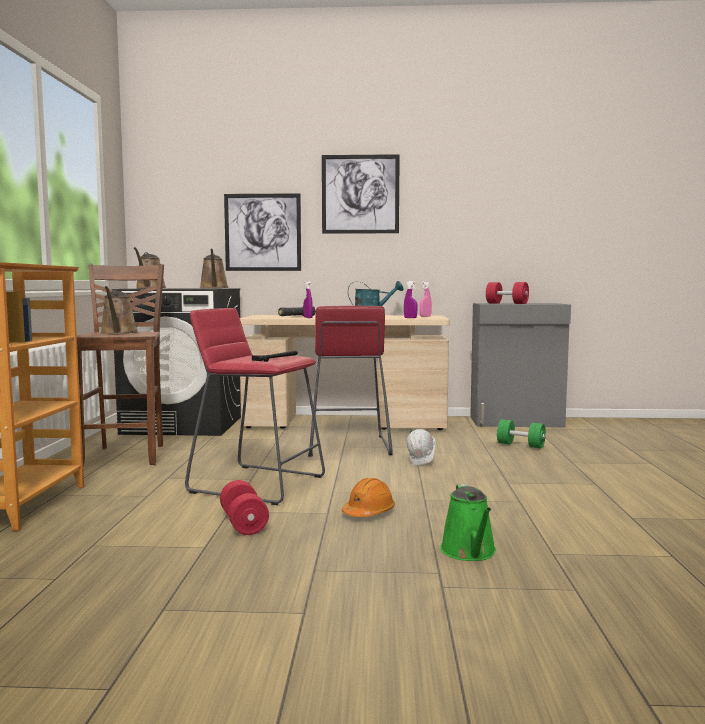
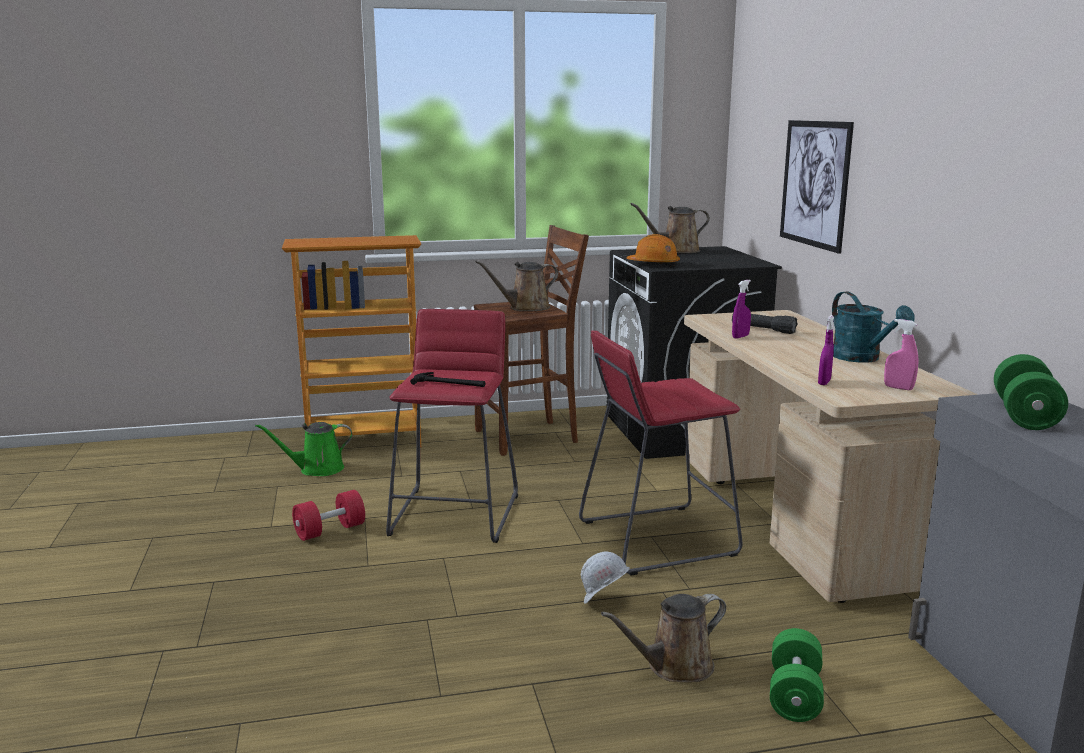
camera: 75 degrees right, 10 degrees up
(214, 288) = (736, 262): brown watering can -> brown watering can (674, 666)
(360, 194) = (916, 126): picture -> none
(368, 512) = (372, 588): orange hard hat -> orange hard hat (653, 264)
(469, 552) = (248, 662): green watering can -> green watering can (317, 469)
(507, 303) = (1024, 415): red dumbbell -> green dumbbell

